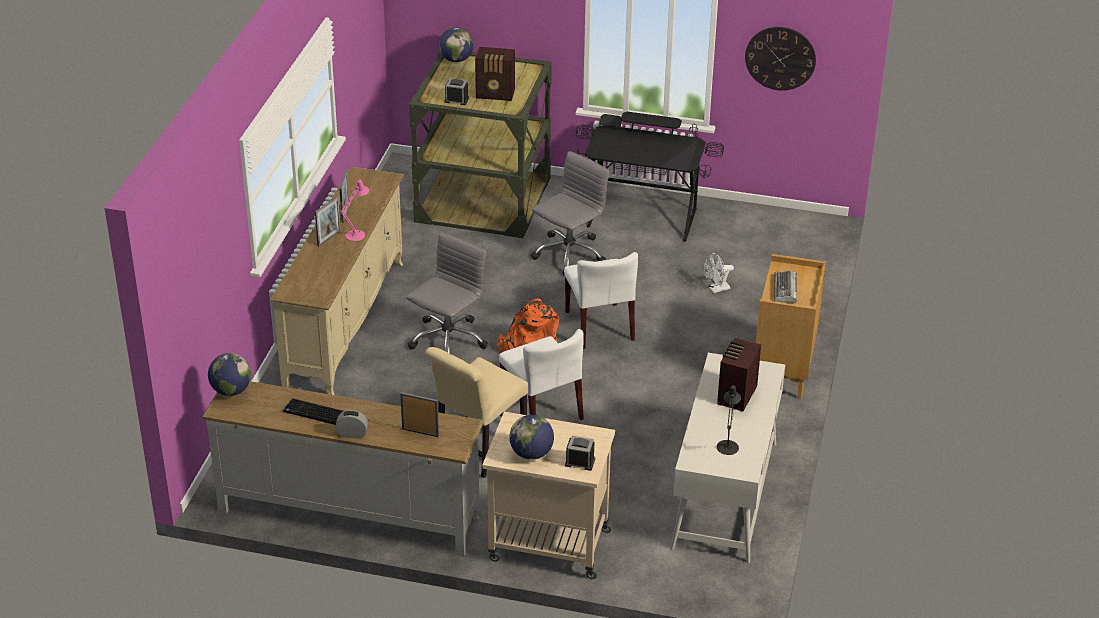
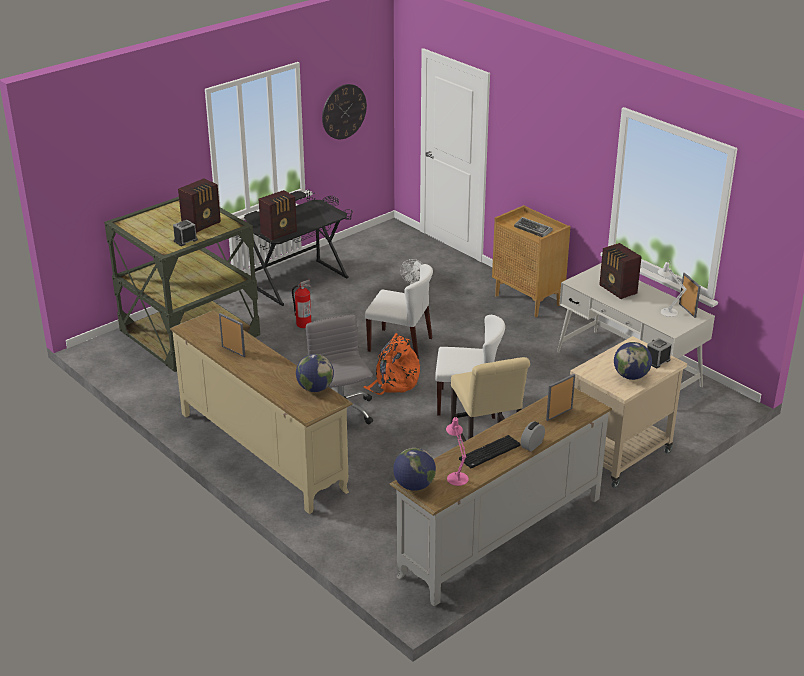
camera: 55 degrees left, 5 degrees down
(329, 238) = (257, 370): picture frame -> picture frame (687, 310)
(357, 234) = (269, 355): pink table lamp -> pink table lamp (456, 476)
(456, 60) = (130, 222): globe -> globe (315, 388)
(569, 253) = (303, 324): grey office chair -> fire extinguisher
(609, 149) = (279, 232): none -> radio
(728, 445) = (666, 311): black table lamp -> white table lamp

